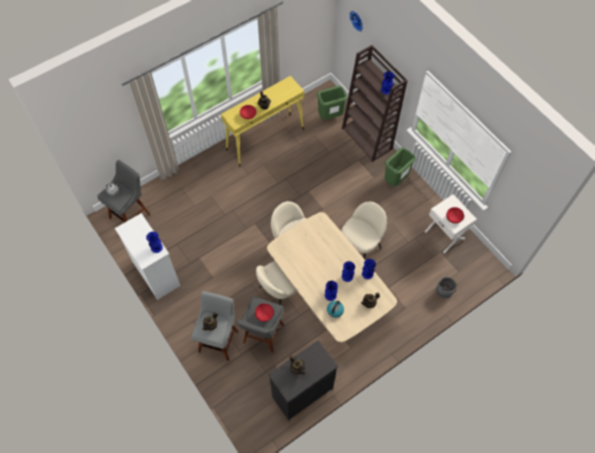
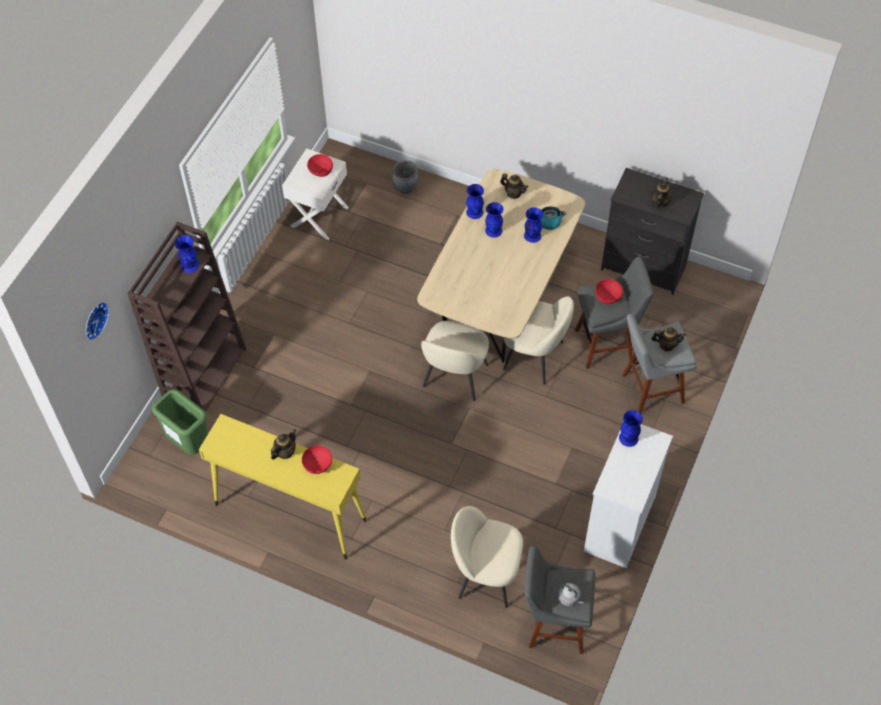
camera: 120 degrees left, 5 degrees down
(360, 246) = (400, 299): beige chair -> beige chair (486, 575)
(395, 180) = (263, 306): green trash can -> none

